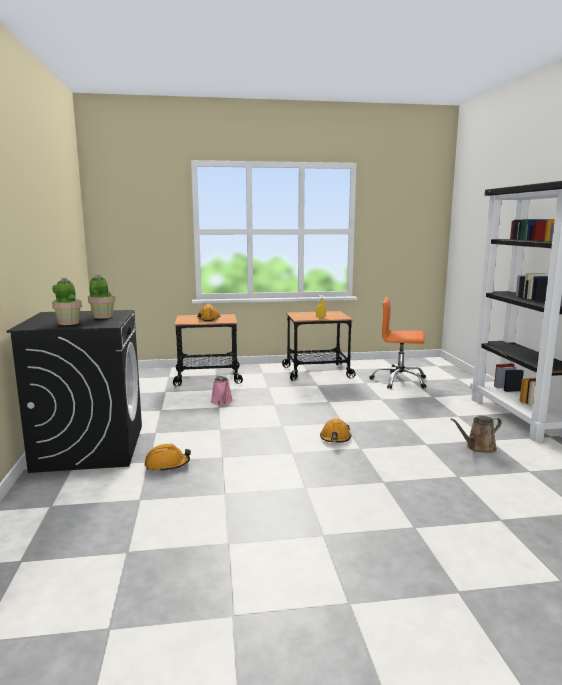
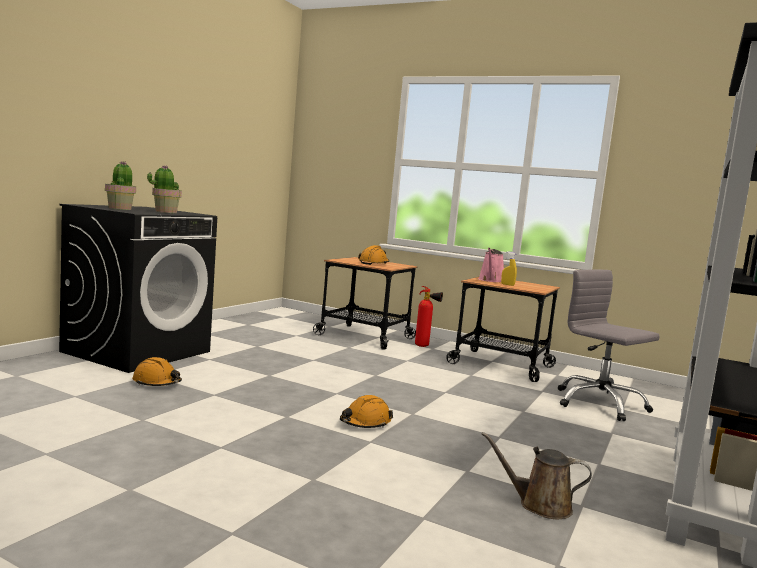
camera: 35 degrees right, 5 degrees down
(222, 402) = (327, 357): pink watering can -> pink watering can (491, 280)
(255, 373) = (425, 346): none -> fire extinguisher
(399, 381) = (599, 404): orange office chair -> grey office chair

